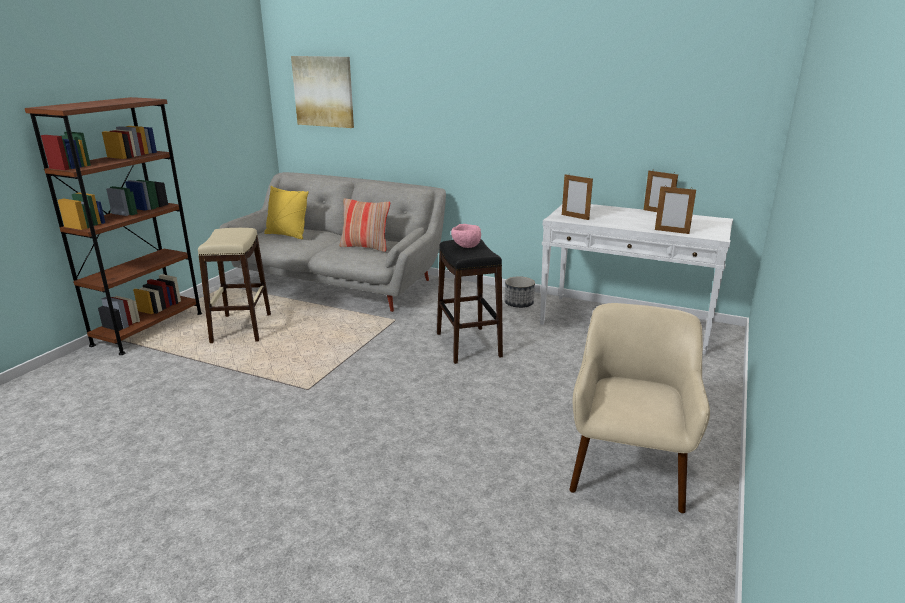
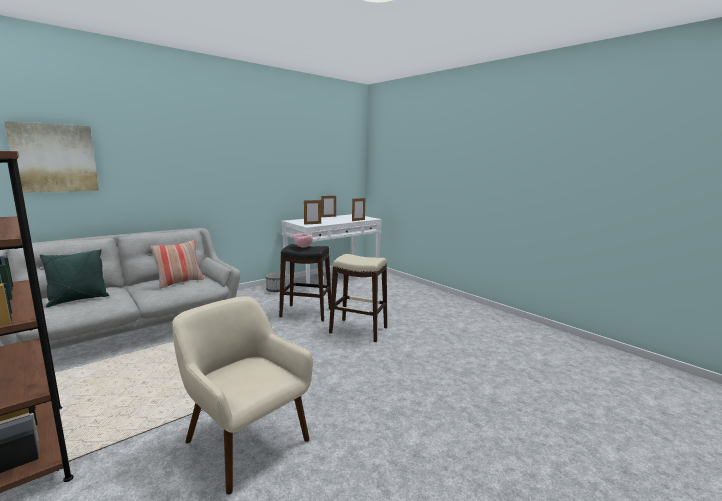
camera: 65 degrees left, 10 degrees down
(242, 328) = (144, 387): beige stool -> beige stool (358, 330)
(287, 235) = (78, 300): yellow pillow -> green pillow
(627, 468) = (448, 311): beige armchair -> beige armchair (245, 441)

